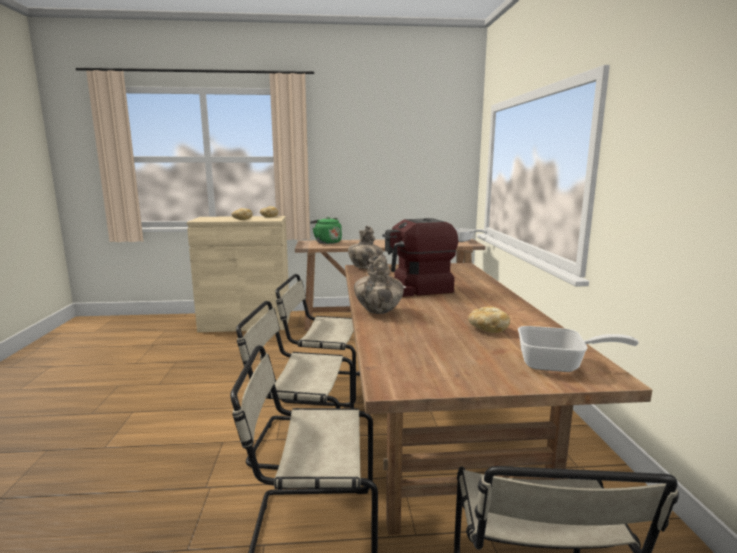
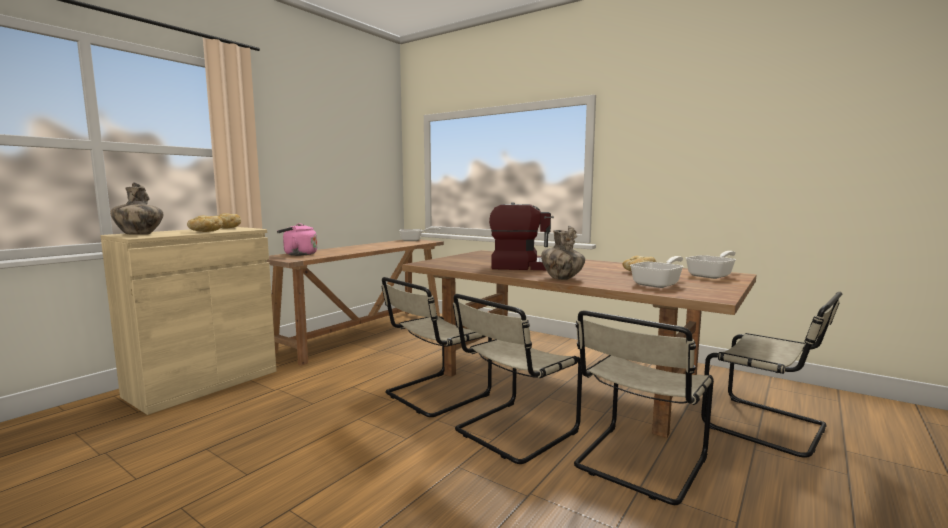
camera: 50 degrees left, 5 degrees down
(326, 242) = (298, 254): green kettle -> pink kettle
(365, 268) = (430, 263): vase -> vase (139, 235)
(414, 289) = (523, 266): coffee machine -> coffee machine turned 105 degrees counterclockwise
(429, 349) = (659, 284): none -> frying pan

